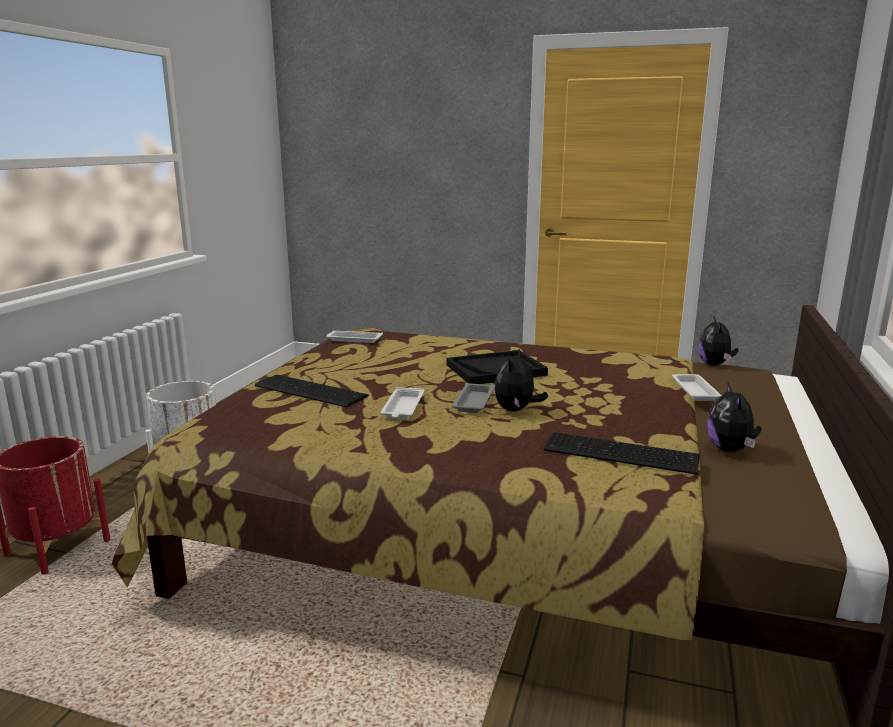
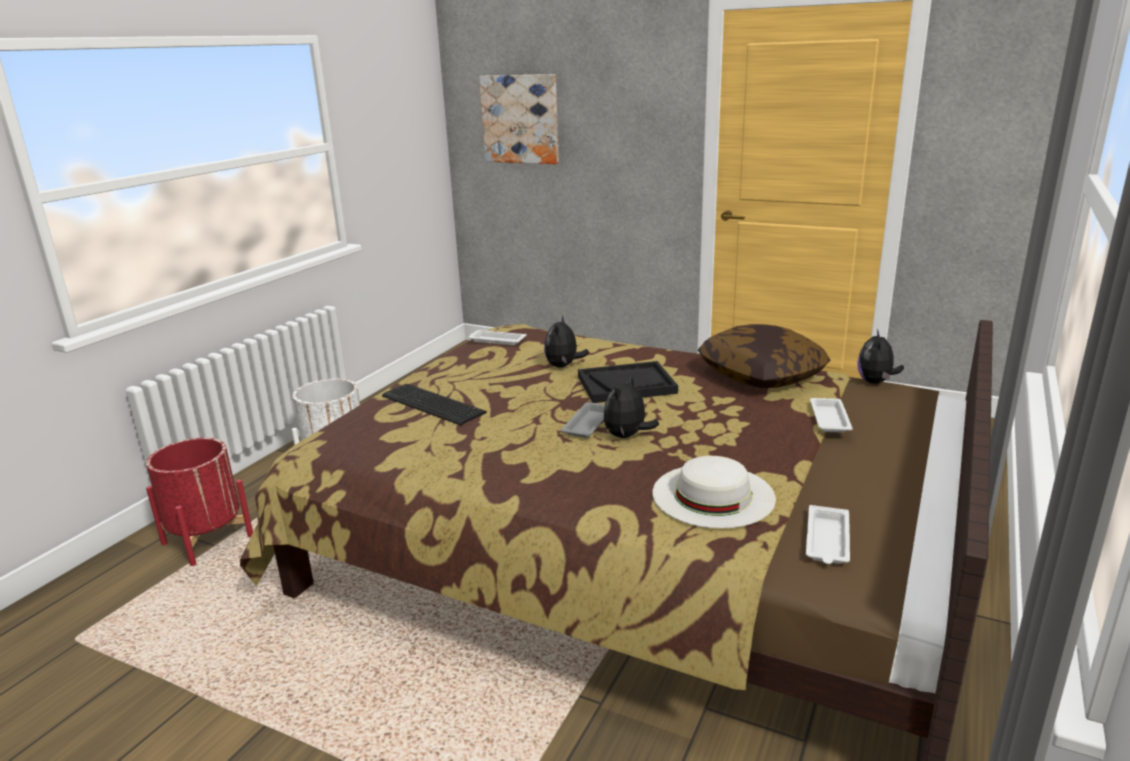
camera: 10 degrees right, 5 degrees up
(355, 146) = (520, 119): none -> picture
(403, 408) = (515, 428): white tray -> white tray (827, 541)
(615, 360) = (760, 375): none -> pillow
(622, 454) = (713, 495): keyboard -> white hat
(730, 450) = (836, 493): plush toy -> plush toy (563, 366)

